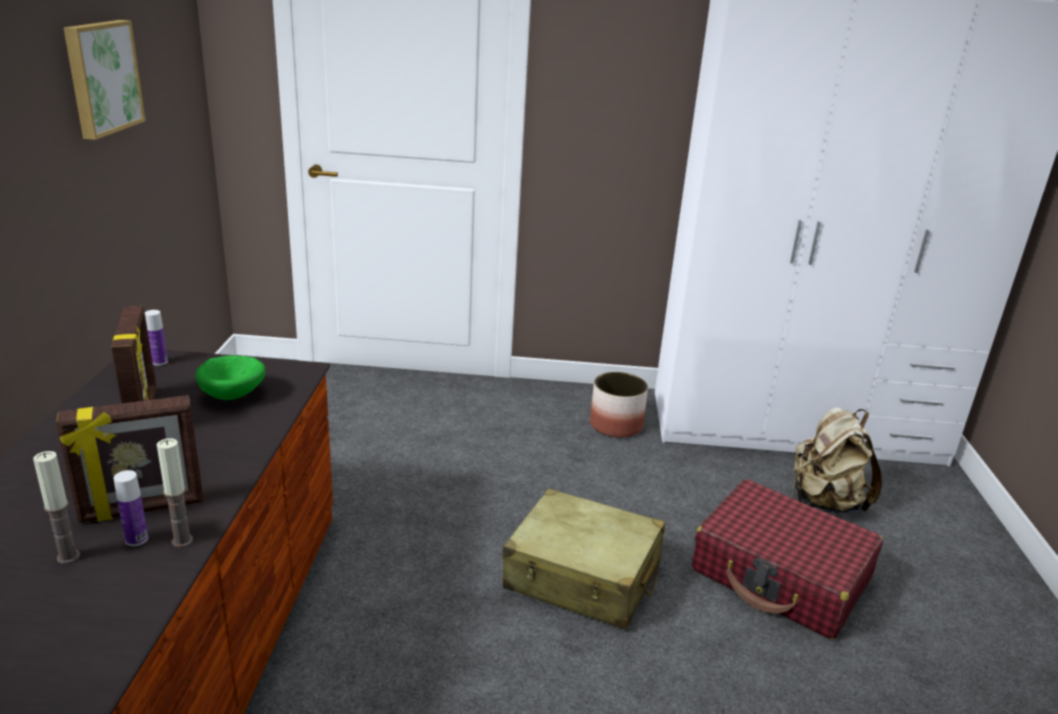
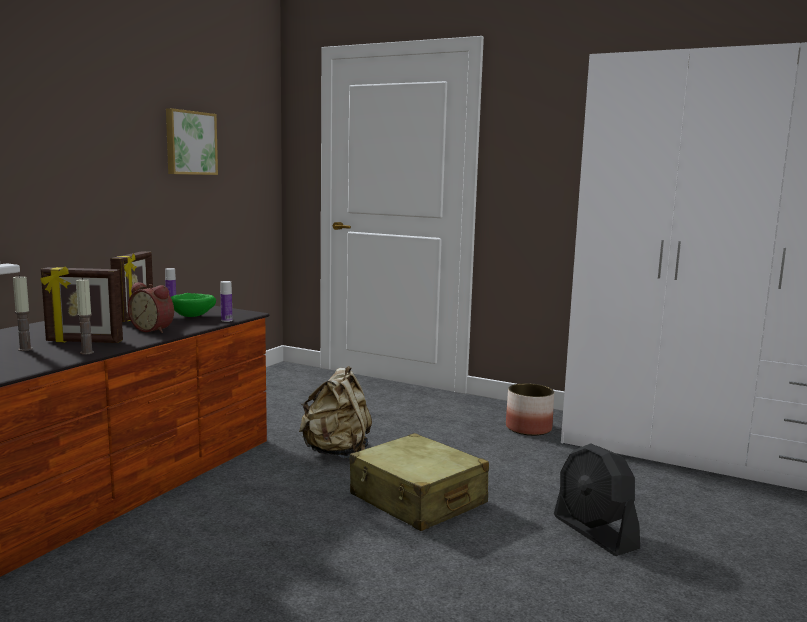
camera: 25 degrees right, 15 degrees down
(136, 539) = (65, 349): bottle -> bottle (226, 320)
(214, 447) = (154, 329): none -> alarm clock
(781, 575) = (594, 532): red suitcase -> black fan
(824, 503) = (684, 500): beige backpack -> beige backpack (337, 452)

